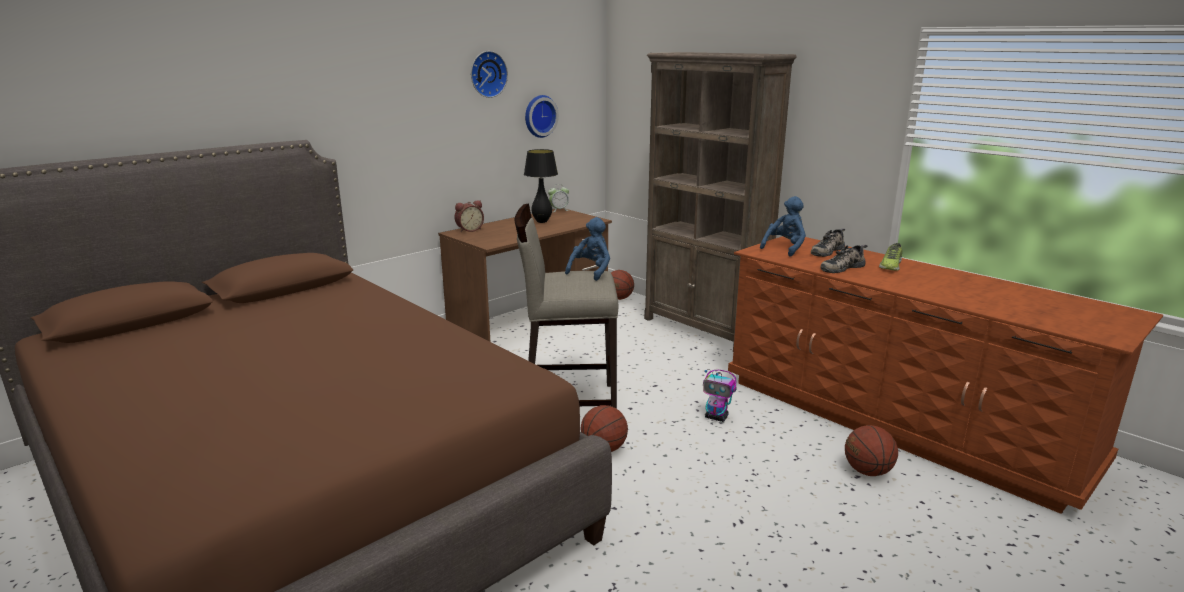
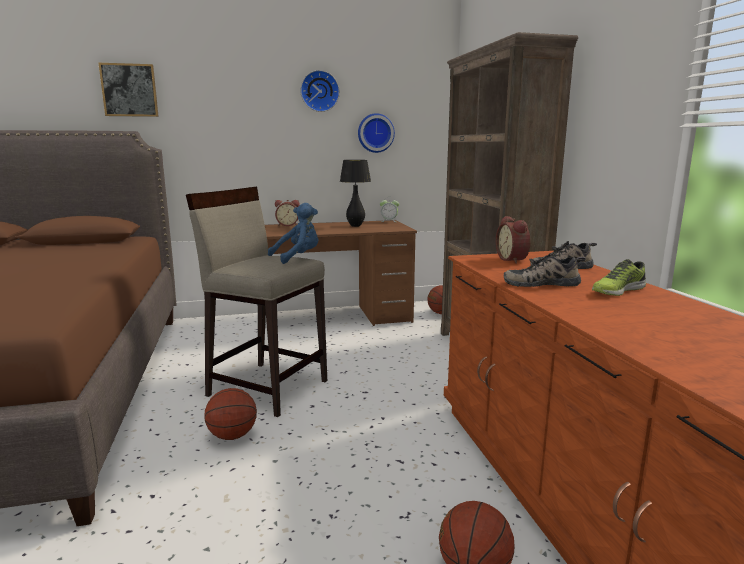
camera: 30 degrees right, 5 degrees down
(285, 87) = (129, 90): none -> picture
(717, 417) = (380, 440): toy robot -> none
(785, 248) = (513, 260): blue plush toy -> alarm clock

